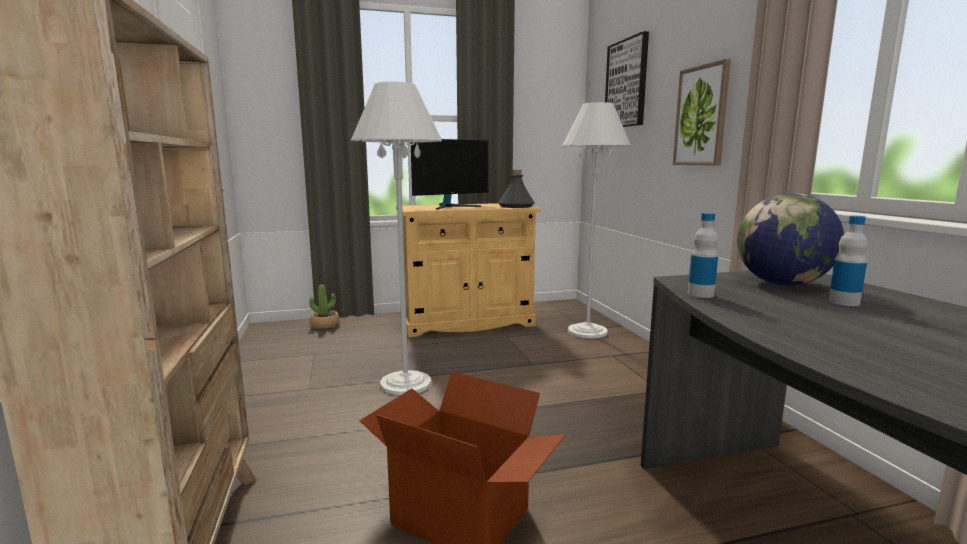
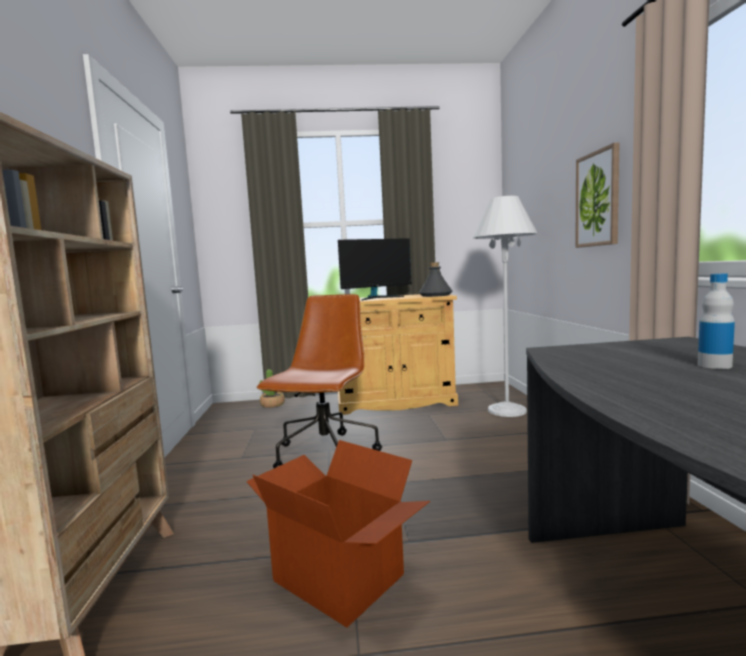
camera: 10 degrees right, 5 degrees down
(405, 384) = (325, 455): white floor lamp -> brown office chair
(627, 84) = (534, 178): picture -> none
(700, 294) = (560, 361): bottle -> none
(782, 284) = (657, 351): globe -> none

